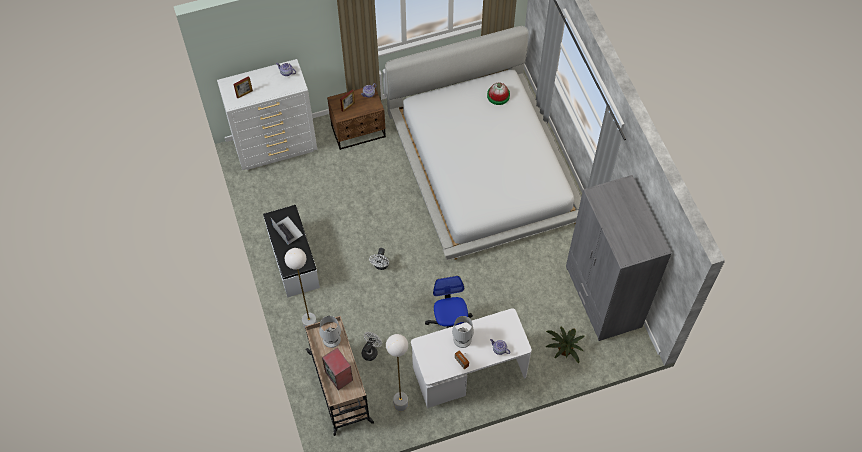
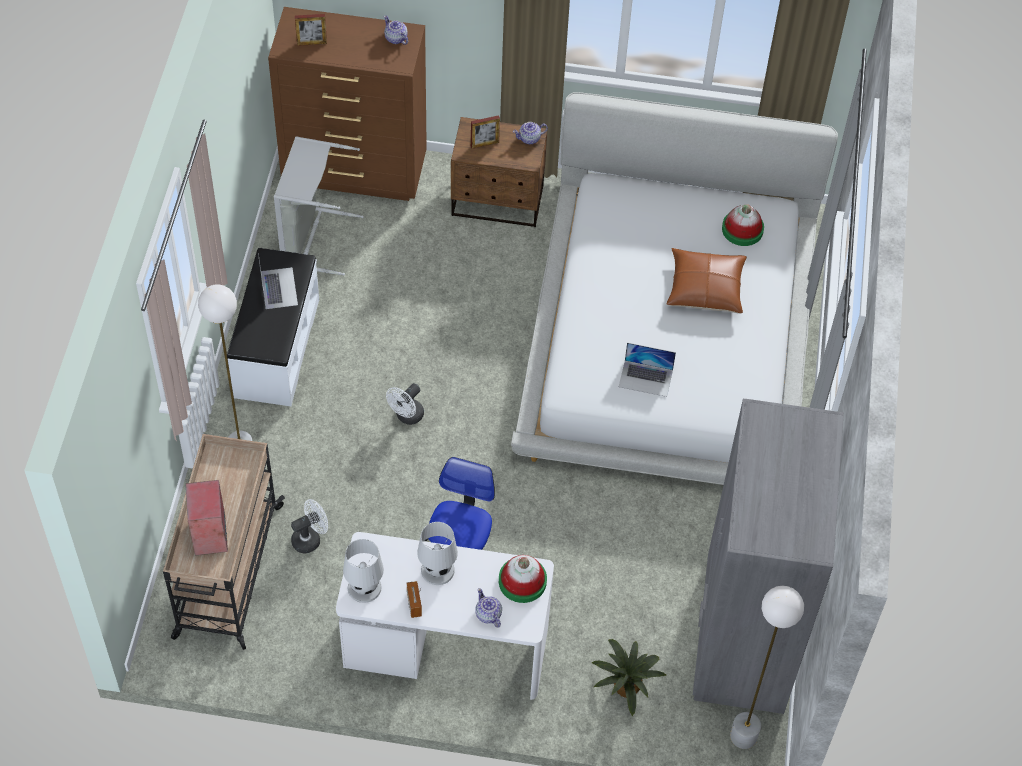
camera: 25 degrees right, 5 degrees down
(276, 148) = (355, 172): white dresser -> brown dresser
(276, 194) = (312, 239): none -> grey laundry basket
(331, 339) = (234, 474): white table lamp -> white table lamp (364, 587)
(400, 404) = (305, 642): white floor lamp -> white floor lamp (743, 736)
(497, 193) = (646, 378): none -> laptop
(498, 134) = (705, 288): none -> brown pillow
(505, 325) = (522, 581): none -> hat

